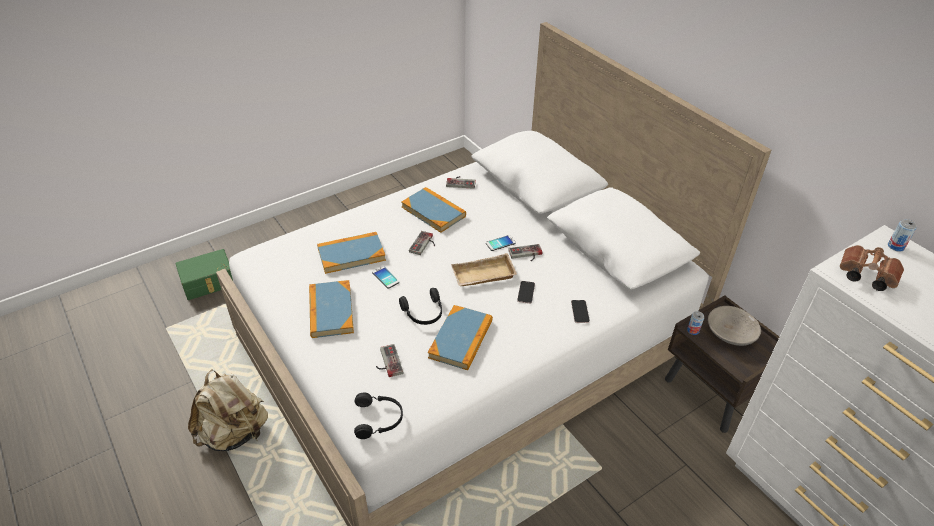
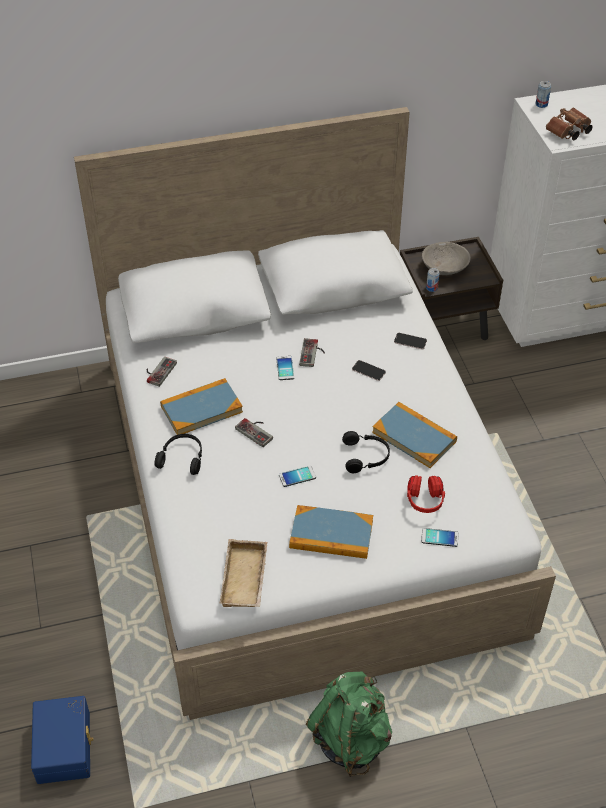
camera: 70 degrees left, 5 degrees up
(209, 282) = (65, 746): green storage box -> blue storage box
(234, 433) = (351, 738): beige backpack -> green backpack
(348, 381) = (439, 537): none -> phone
(351, 254) = (243, 499): book -> none
(379, 419) = (495, 522): black headphones -> black headphones (182, 457)
(387, 362) = (424, 501): game controller -> red headphones
(483, 276) = (330, 396): beige tray -> beige tray (246, 579)

